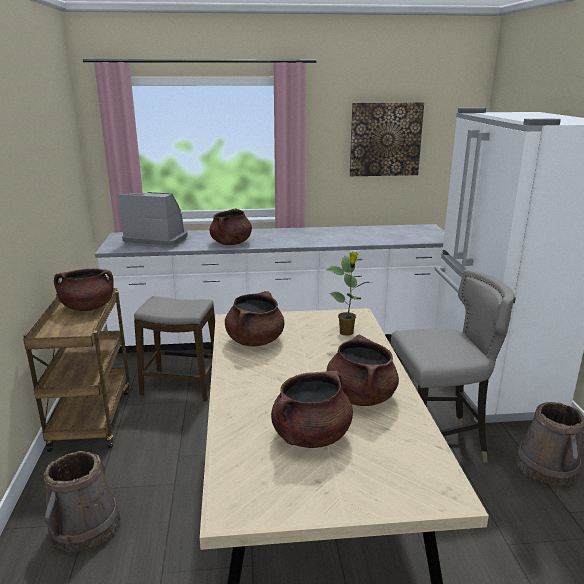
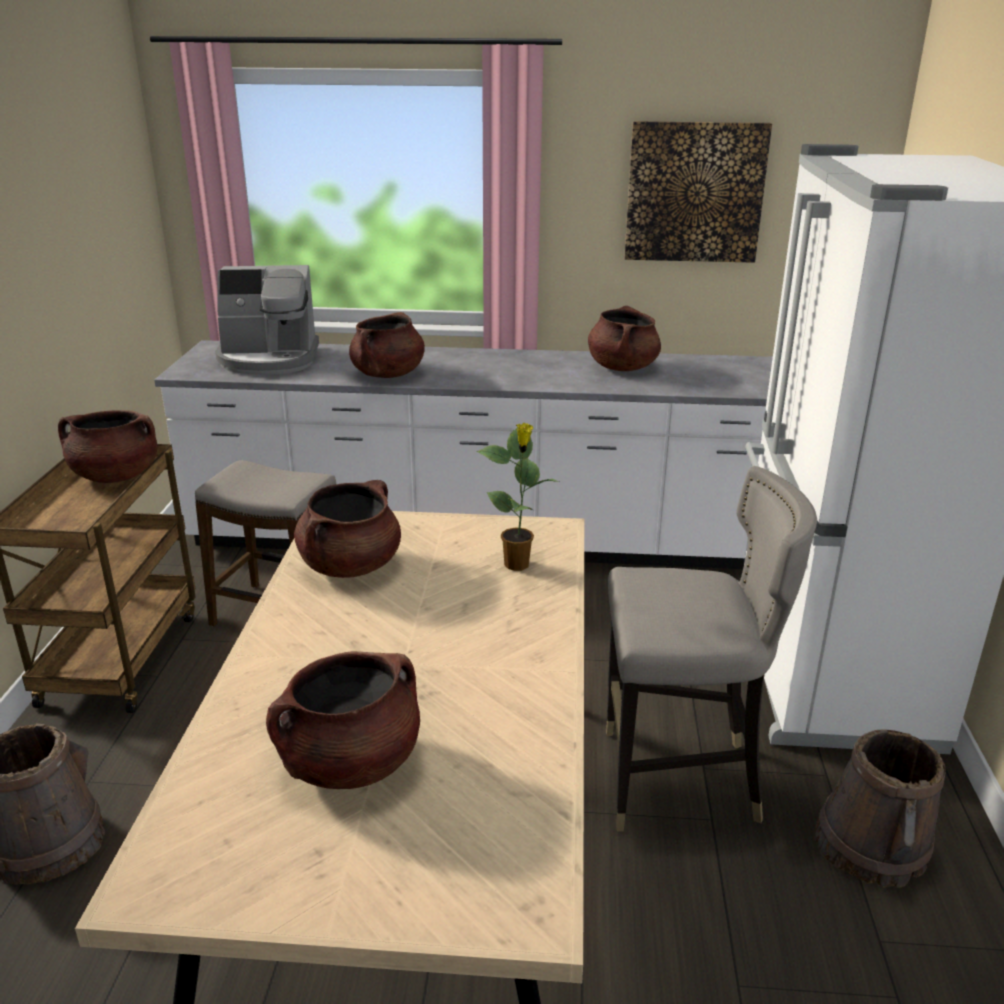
camera: 10 degrees right, 5 degrees up
(158, 240) = (269, 359): coffee machine -> coffee machine turned 150 degrees clockwise
(360, 396) = (476, 695): brown cooking pot -> brown cooking pot (622, 367)

